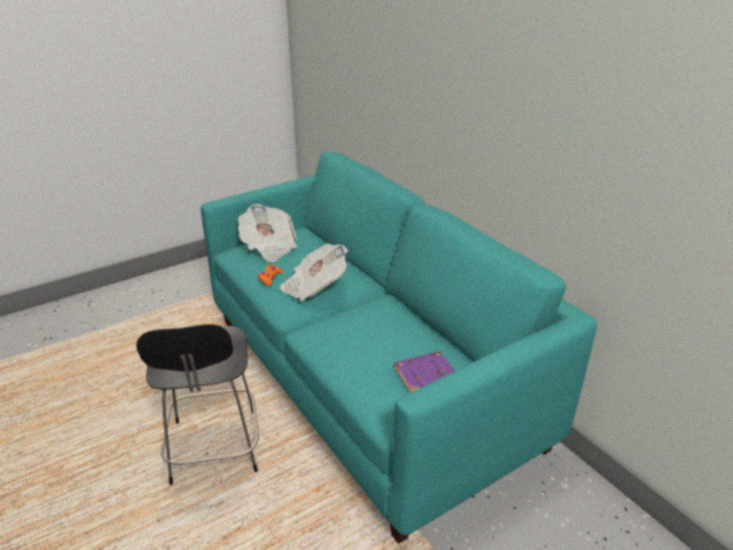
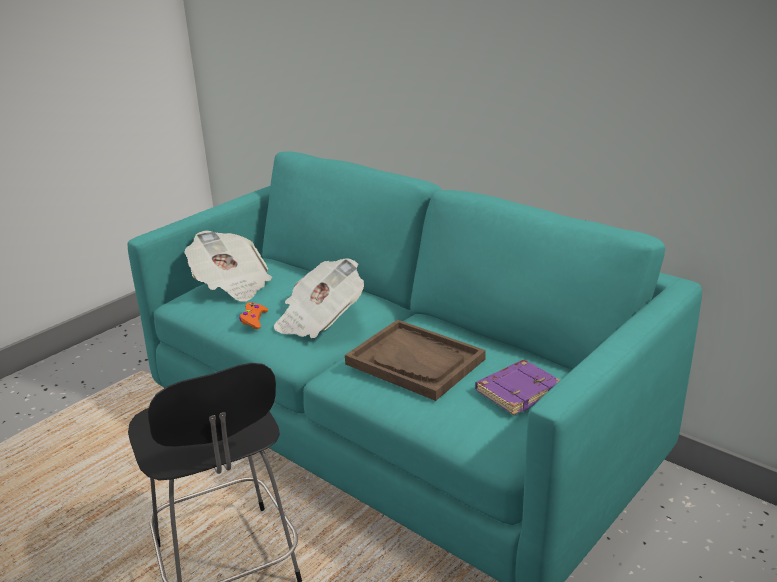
camera: 15 degrees left, 5 degrees down
(364, 335) = (415, 362): none -> brown tray

